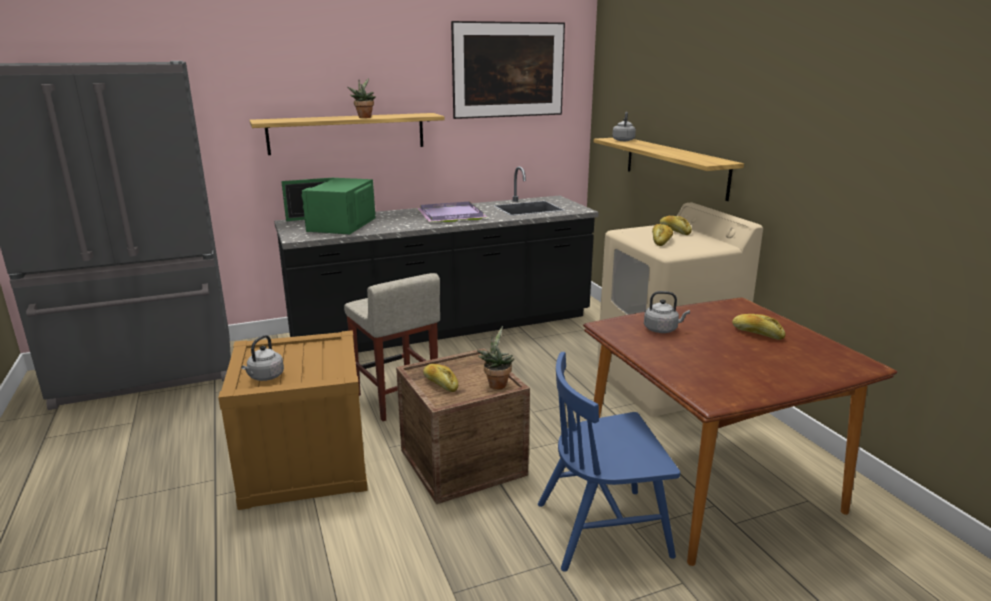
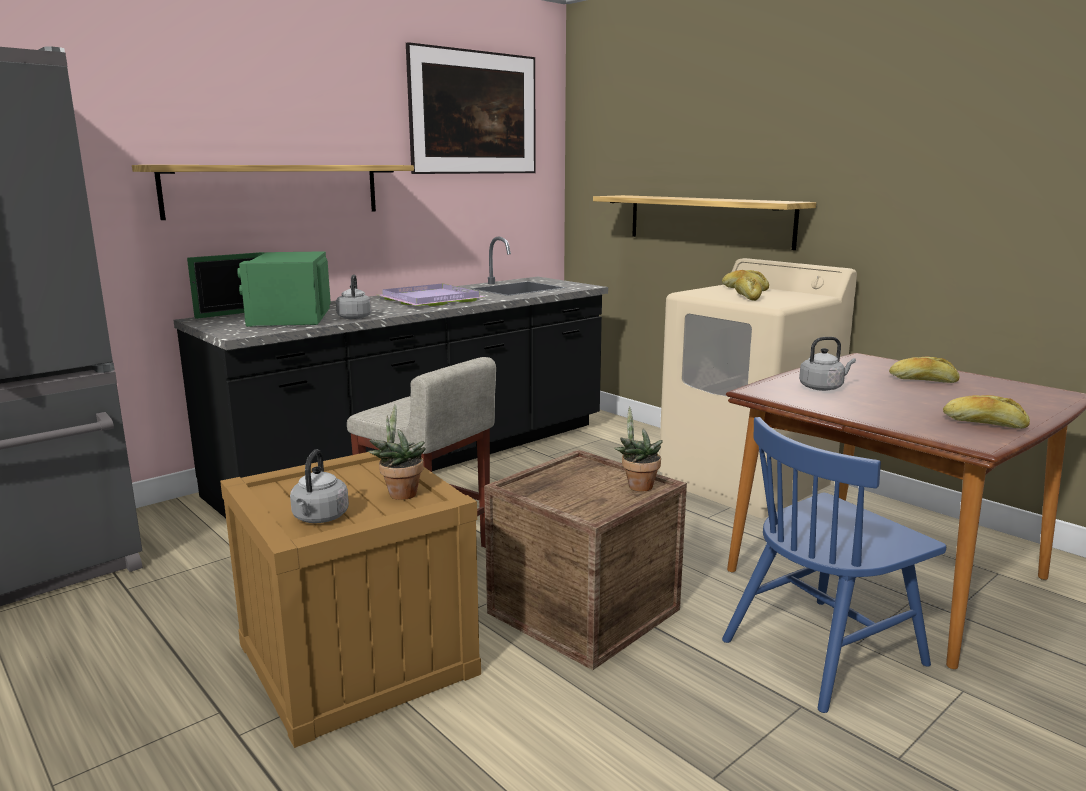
camera: 20 degrees left, 5 degrees down
(364, 117) = (307, 164): potted plant -> potted plant (400, 493)
(440, 384) = (565, 496): bread -> bread (984, 423)
(623, 140) = (632, 196): grey kettle -> grey kettle (354, 317)

